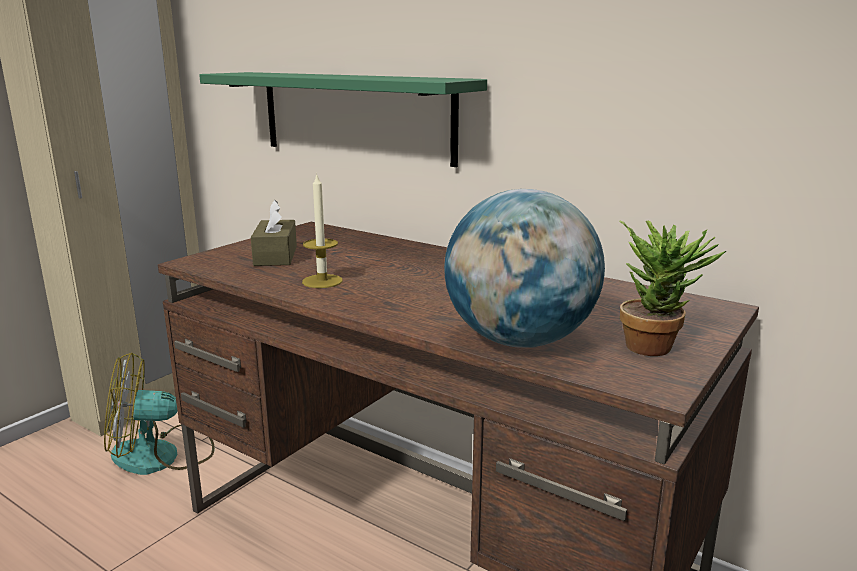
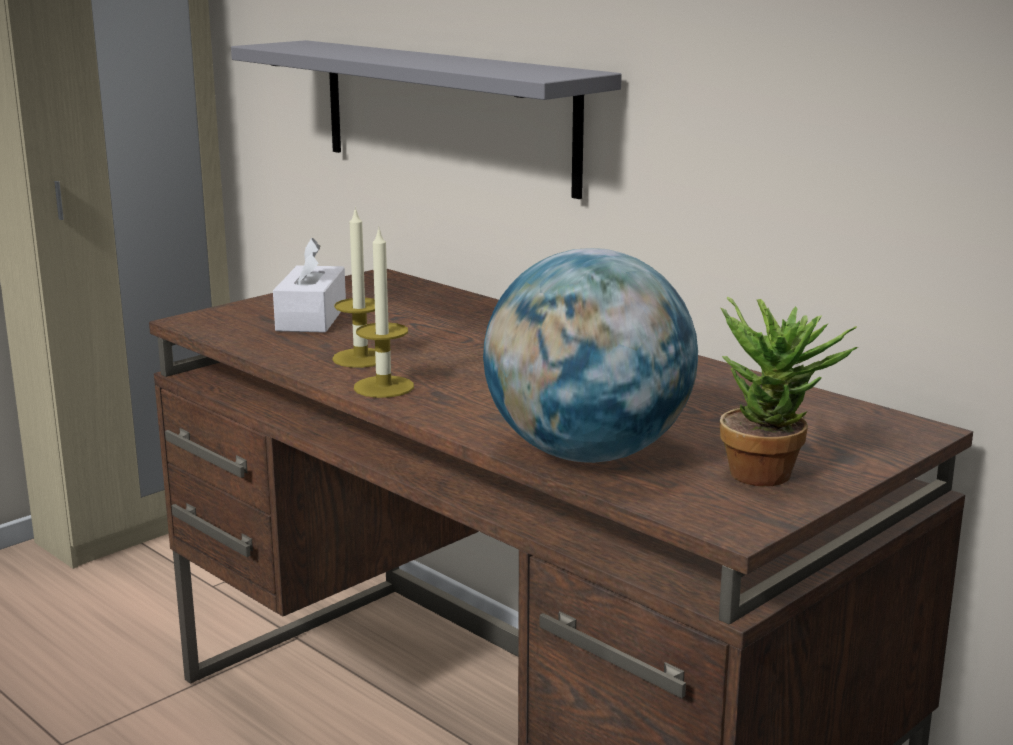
camera: 10 degrees right, 0 degrees up
(161, 455) = (153, 602): fan -> none
(275, 255) = (311, 318): brown tissue box -> white tissue box
(348, 300) = (384, 387): none -> candle
(355, 116) = (446, 114): green shelf -> grey shelf

